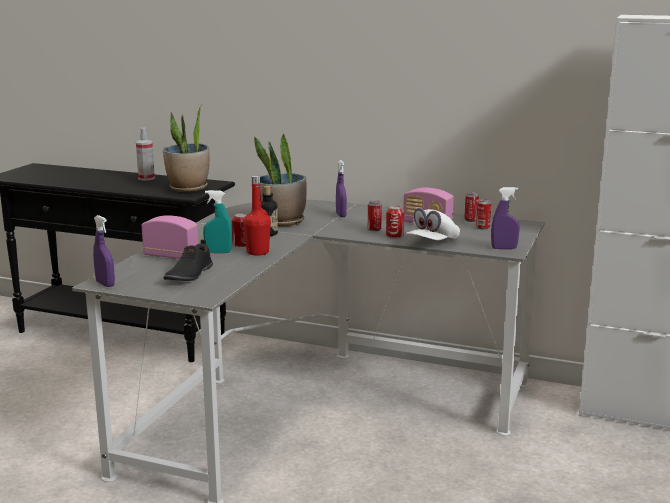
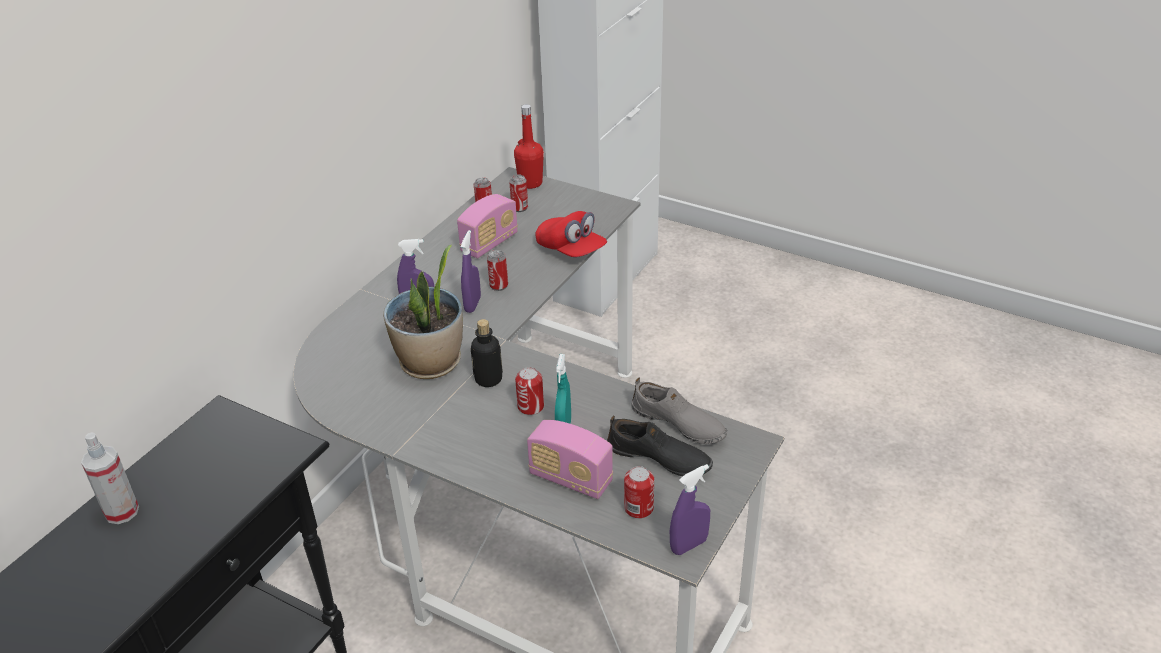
camera: 80 degrees left, 20 degrees up
(171, 256) = (570, 479): radio -> radio turned 90 degrees counterclockwise
(188, 188) = (242, 449): potted plant -> none
(225, 278) = (678, 424): none -> grey shoe
(257, 252) = (573, 392): red bottle -> red bottle (530, 183)
(394, 235) = (532, 273): can -> can (638, 508)
(432, 243) = (571, 250): white cap -> red cap
(504, 248) = (603, 207): purple spray bottle -> purple spray bottle (472, 304)

